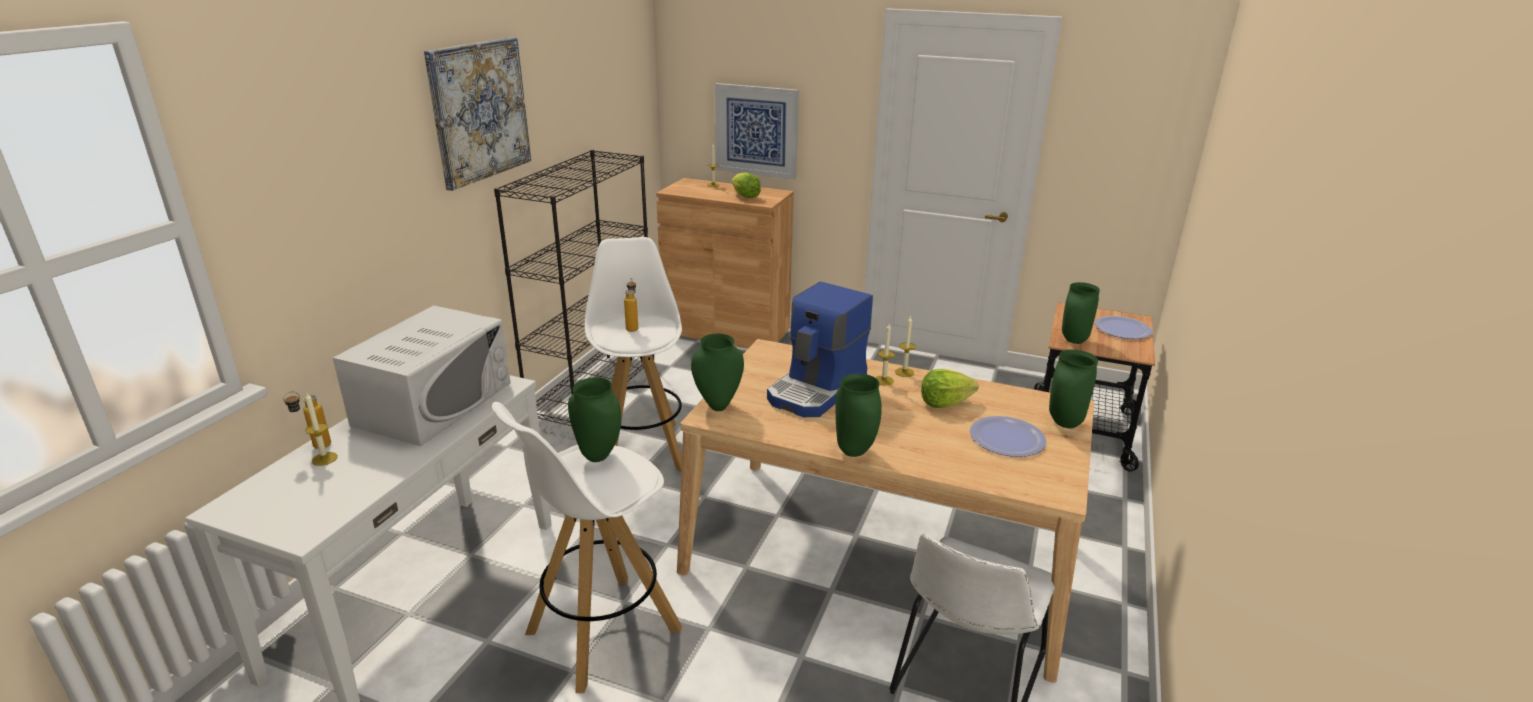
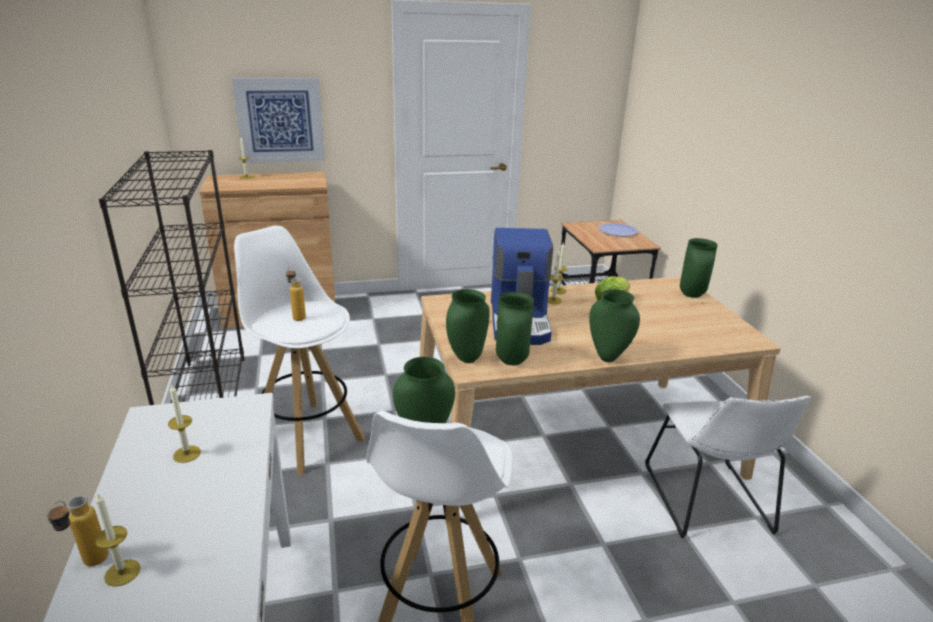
camera: 35 degrees left, 0 degrees up
(434, 403) = (187, 454): white microwave -> candle
(479, 111) = (70, 107): picture -> none
(744, 196) = (289, 181): lettuce -> none
(1007, 438) = (677, 315): plate -> none
(1073, 340) = (602, 244): green vase -> green vase (510, 361)

